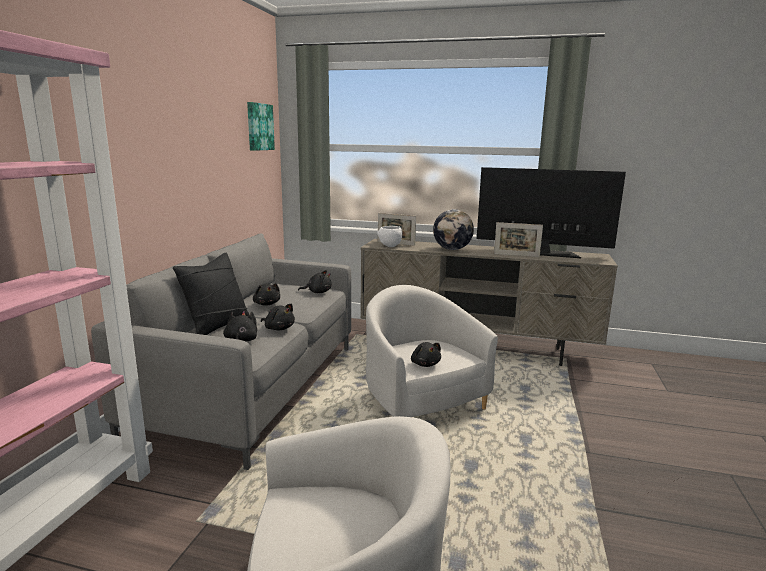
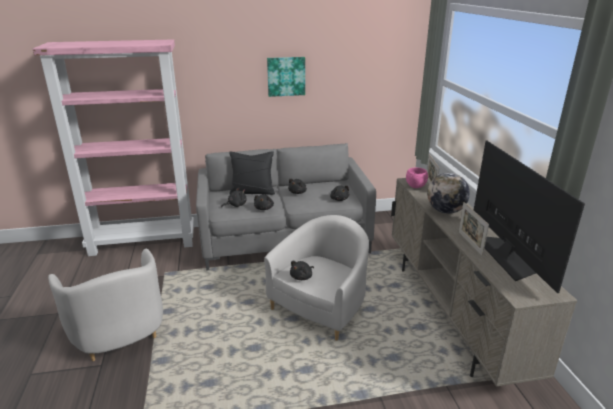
camera: 65 degrees right, 10 degrees up
(259, 127) = (390, 58): picture -> picture (286, 76)
(389, 246) = (415, 186): white bowl -> pink bowl

